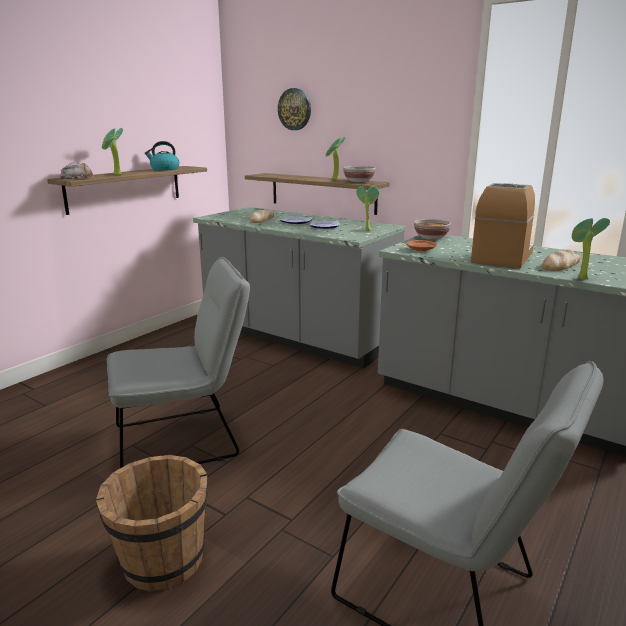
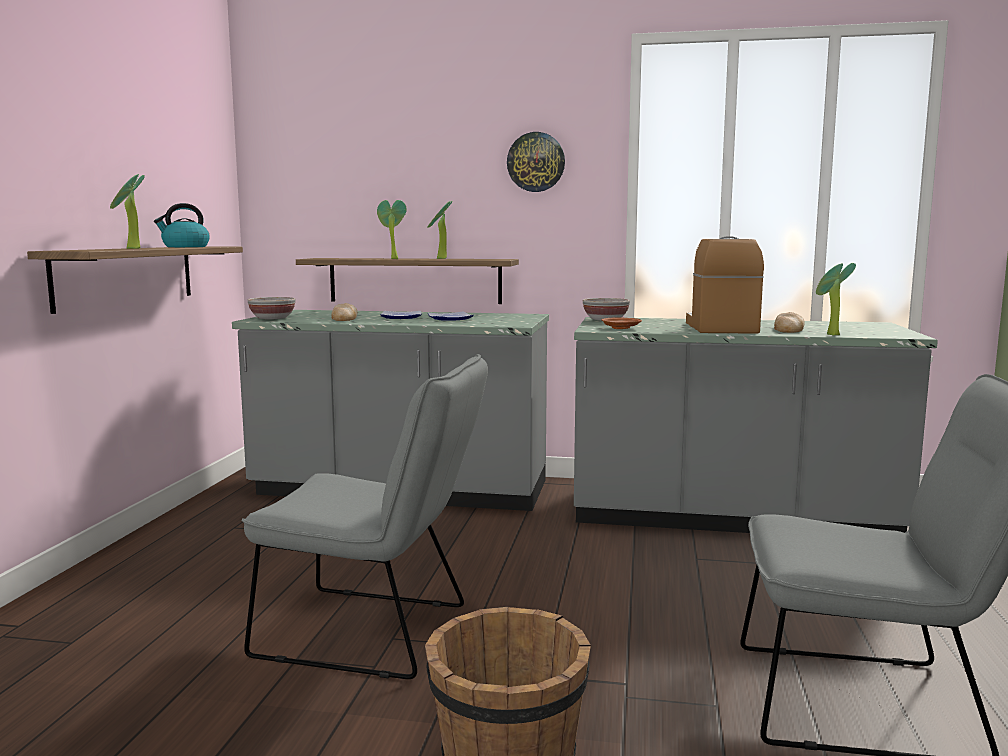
camera: 25 degrees left, 10 degrees down
(77, 178) = (80, 250): bread -> none
(186, 439) = (376, 633): grey chair -> grey chair turned 60 degrees clockwise
(295, 109) = (366, 166): wall clock -> wall clock (536, 162)
(358, 181) = (480, 259): bowl -> bowl (272, 318)
(366, 230) = (511, 318): potted plant -> potted plant (392, 259)

